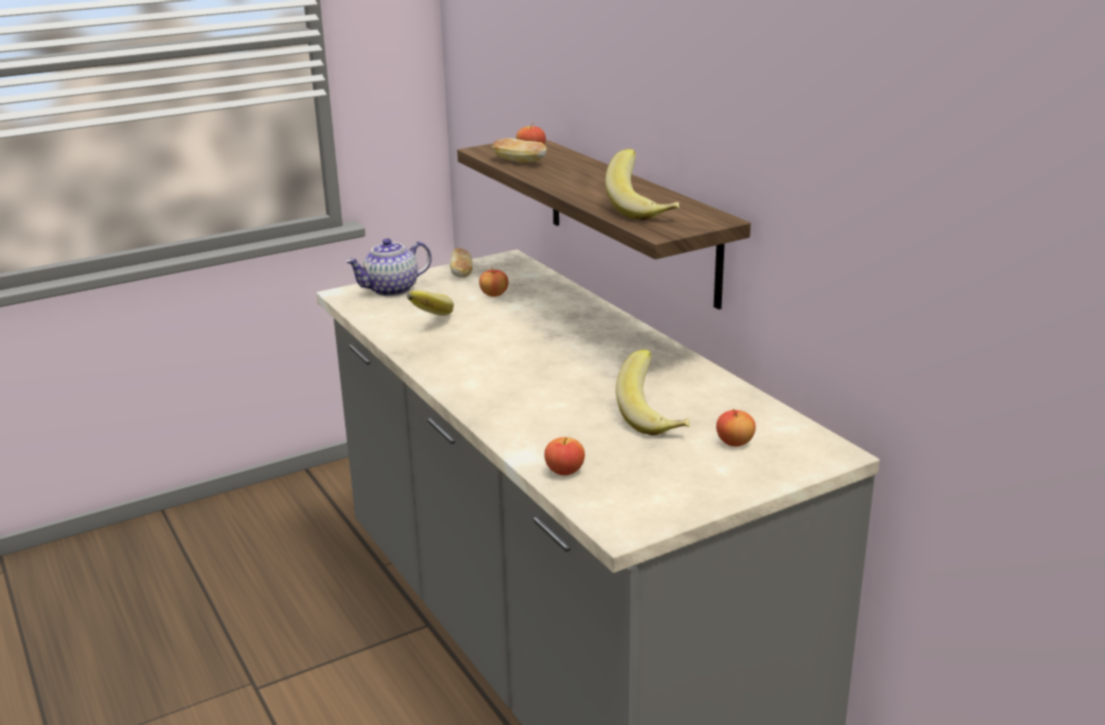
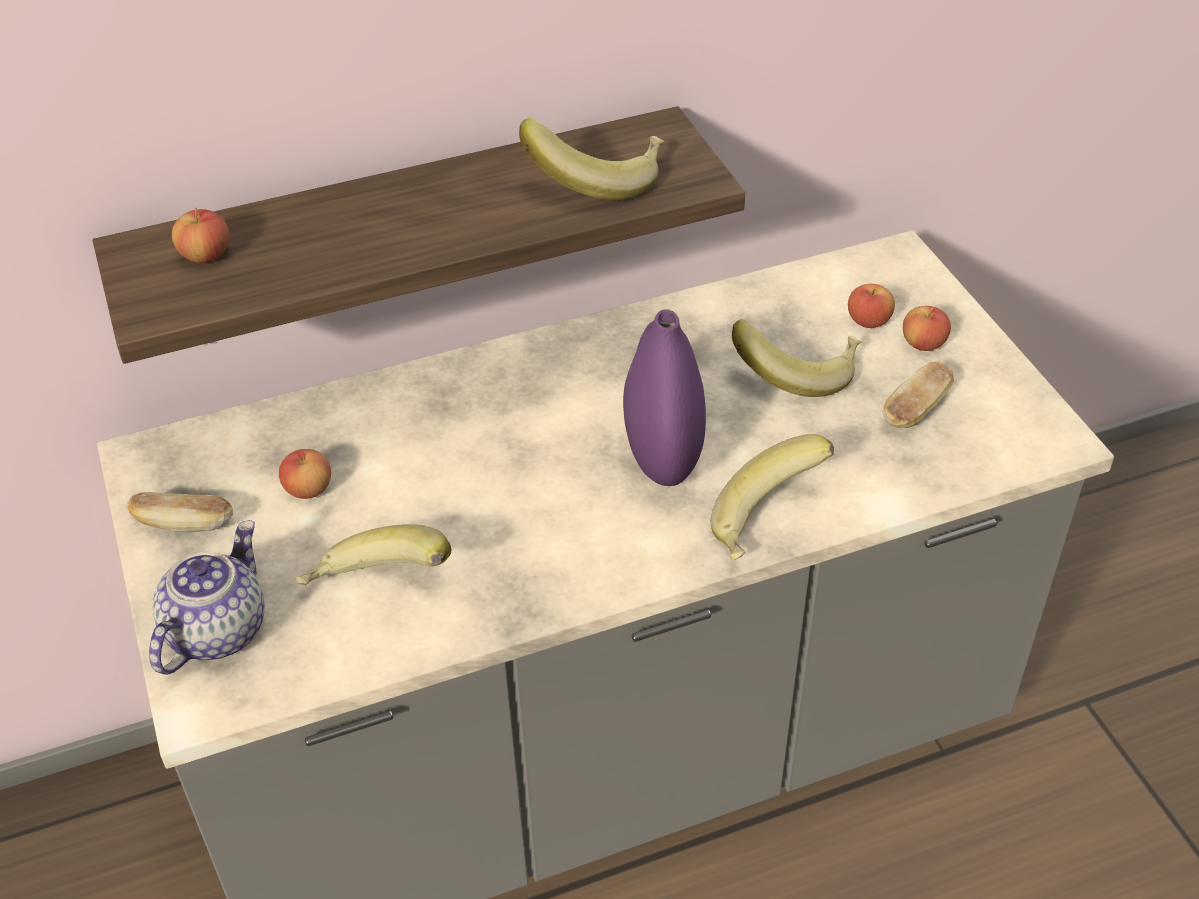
camera: 80 degrees left, 20 degrees up
(391, 290) = (216, 630): teapot -> teapot turned 135 degrees counterclockwise
(494, 417) = (769, 525): none -> banana
(519, 162) = (266, 274): bread -> bread (915, 410)
(552, 379) = (662, 454): none -> purple vase
(564, 471) = (926, 471): apple -> apple (923, 343)

